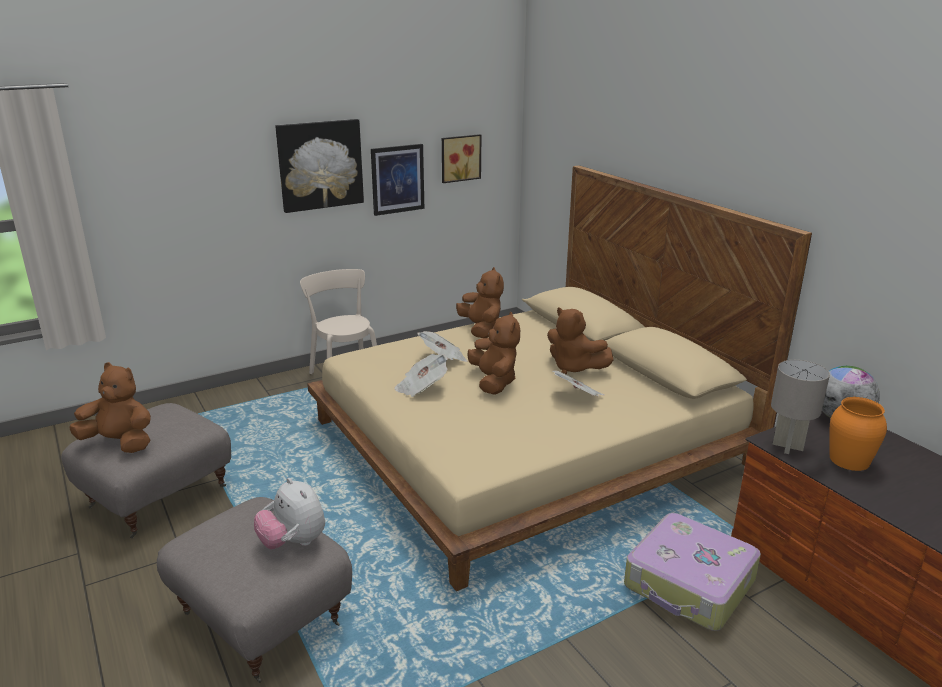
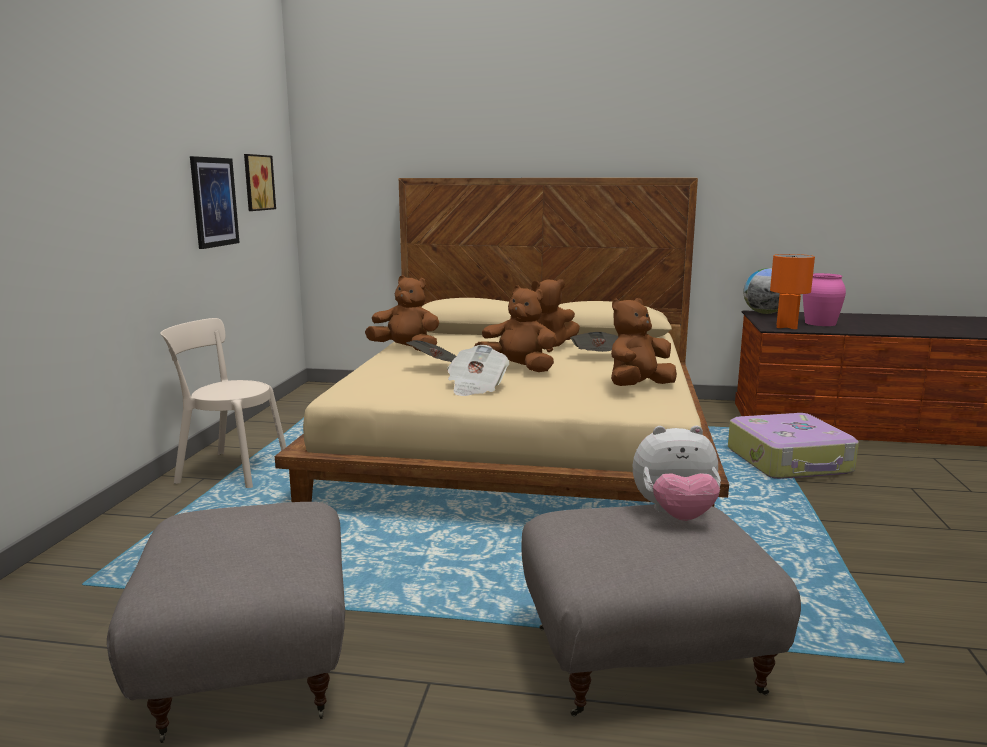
camera: 50 degrees left, 10 degrees down
(120, 443) = (235, 563): brown plush toy -> brown plush toy (638, 387)
(320, 165) = (147, 170): picture -> none
(787, 446) = (786, 327): grey table lamp -> orange table lamp
(849, 460) = (820, 323): orange vase -> pink vase

